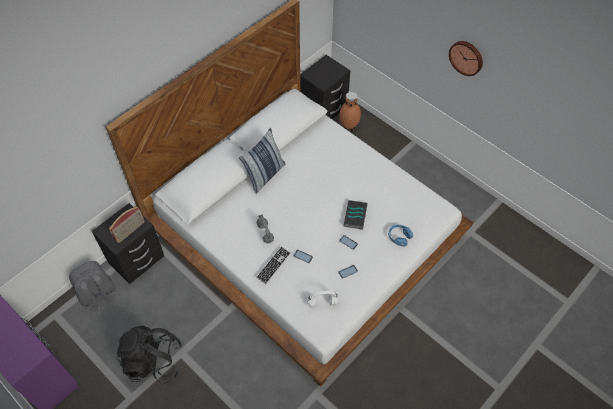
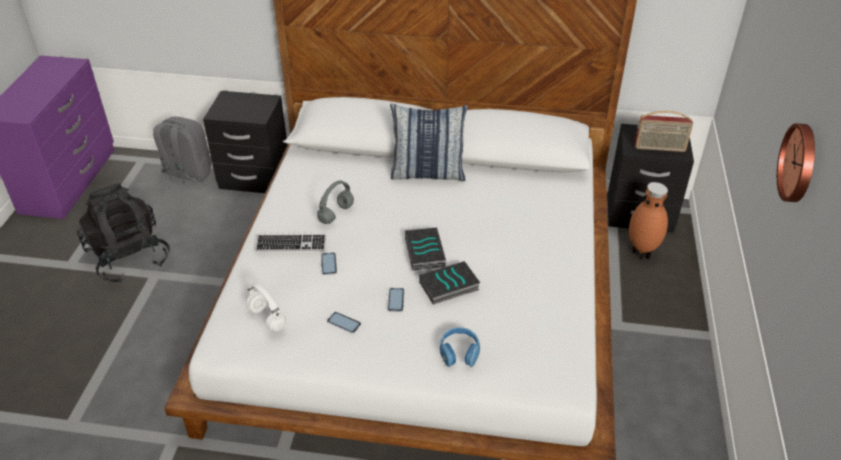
camera: 55 degrees right, 15 degrees down
(130, 231) = (243, 113): radio -> radio (660, 148)
(324, 212) = (423, 251): none -> book

